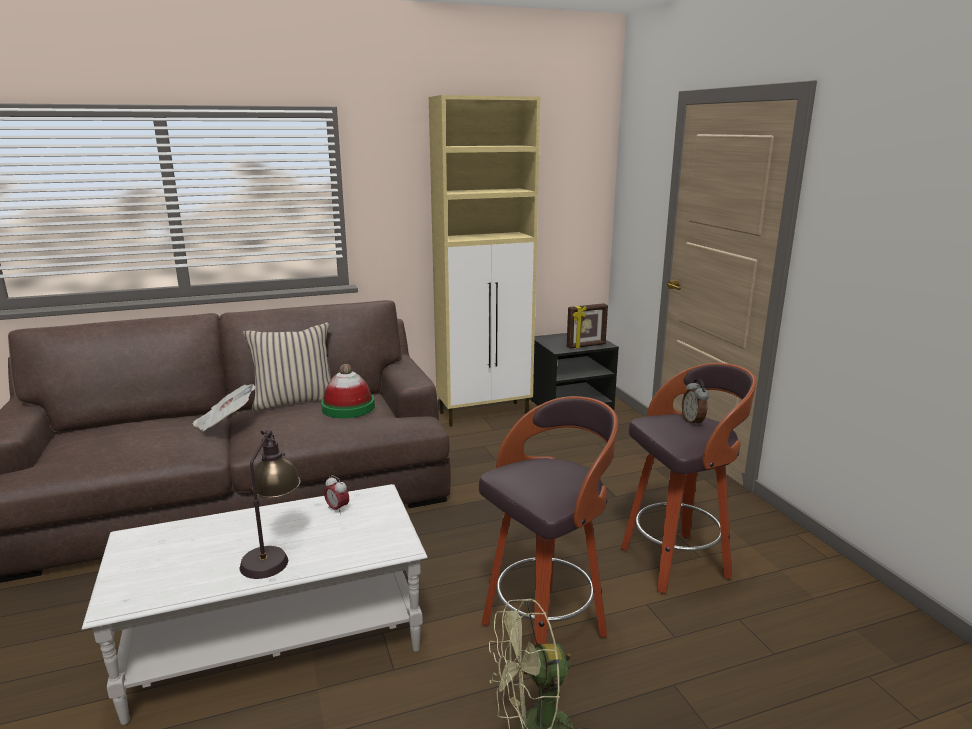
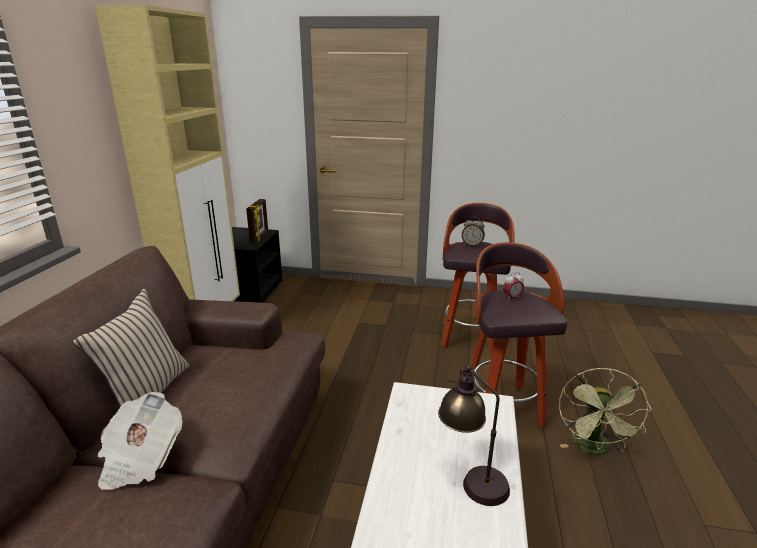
camera: 60 degrees left, 5 degrees up
(337, 509) = (417, 421): alarm clock -> alarm clock (512, 298)
(348, 407) = (227, 363): hat -> none

